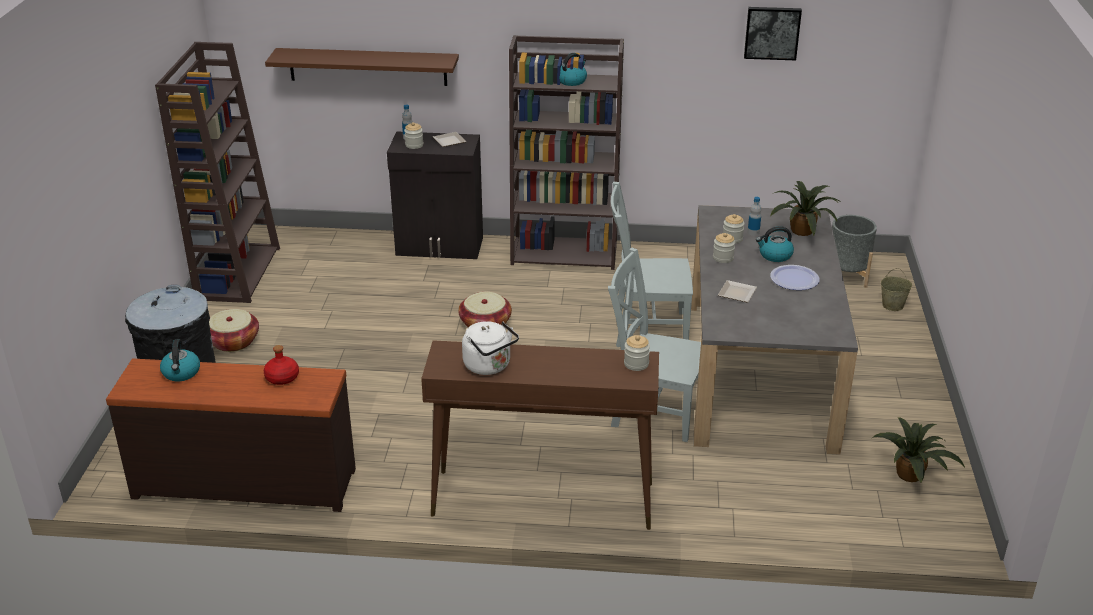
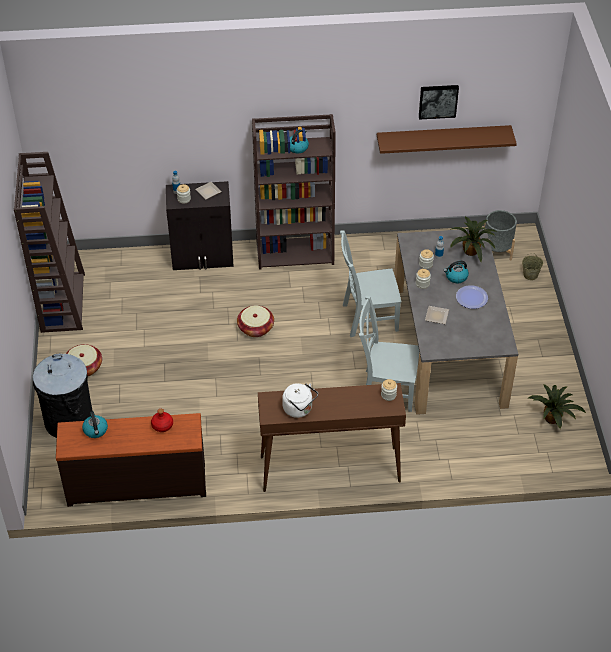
camera: 10 degrees left, 15 degrees up
(368, 66) = (142, 145): brown shelf -> brown shelf (443, 138)

